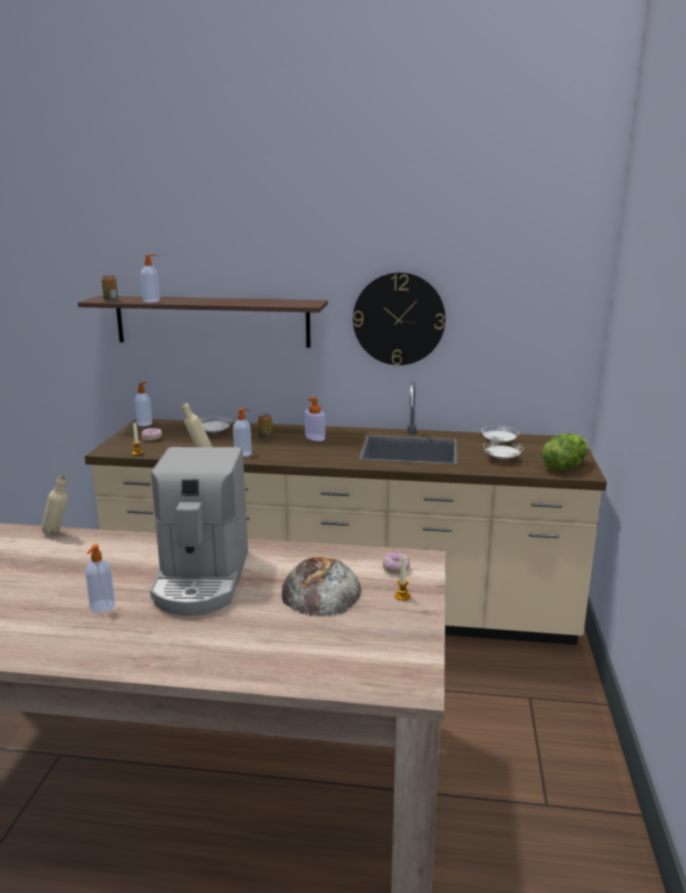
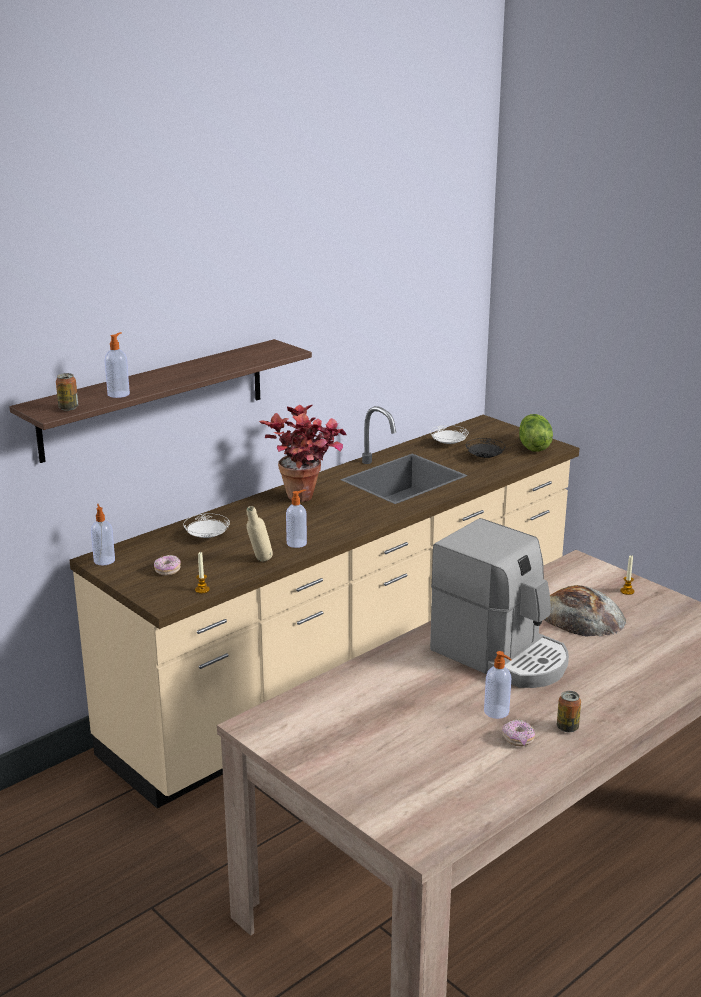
camera: 50 degrees left, 5 degrees up
(58, 534) = (305, 697): beige bottle -> none
(265, 437) = (266, 519): can -> can (567, 727)
(315, 437) = (307, 500): soap dispenser -> potted plant
(395, 569) = (582, 577): donut -> donut (518, 739)
(399, 319) = (339, 342): wall clock -> none
(502, 459) = (484, 457): white plate -> black plate

